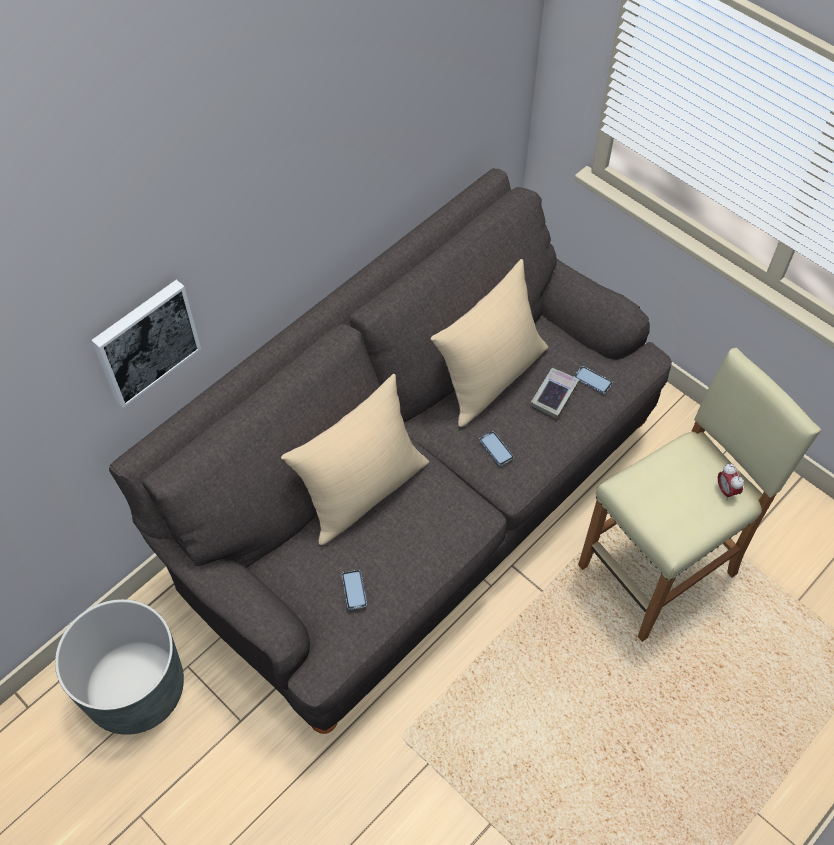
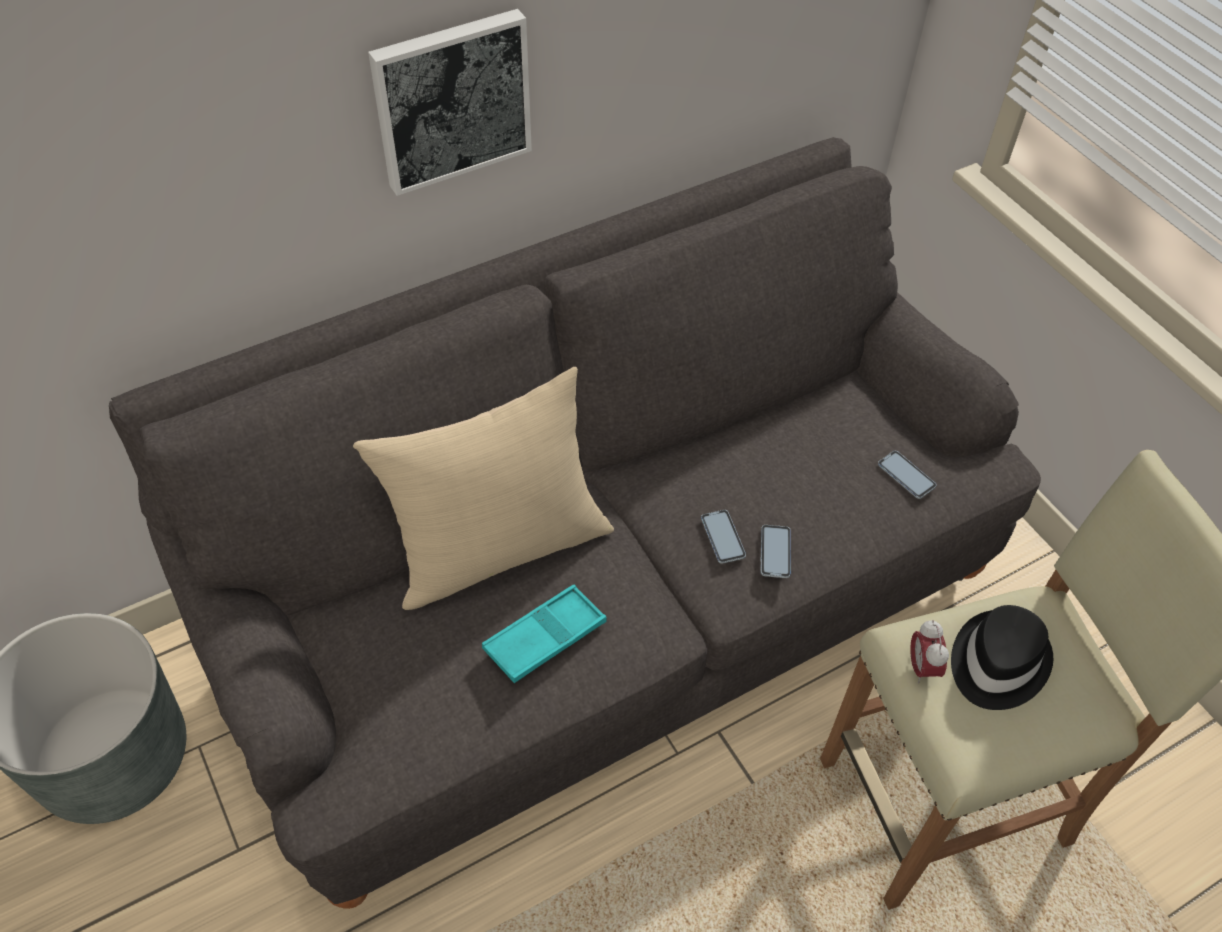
camera: 15 degrees right, 5 degrees down
(145, 341) = (185, 207): picture -> picture (451, 99)
(354, 590) = (426, 691): phone -> phone (775, 552)
(412, 539) = (545, 637): none -> turquoise tray
(490, 376) = (749, 433): beige pillow -> none
(554, 395) = (837, 481): book -> none
(676, 484) = (997, 662): none -> black hat
(726, 490) = (1082, 695): alarm clock -> alarm clock (922, 667)

